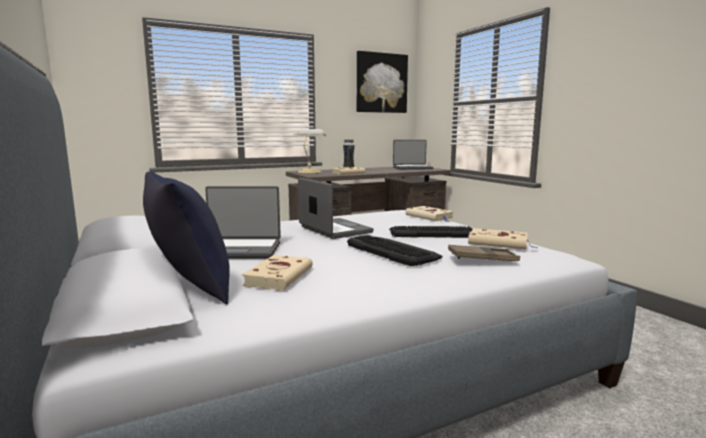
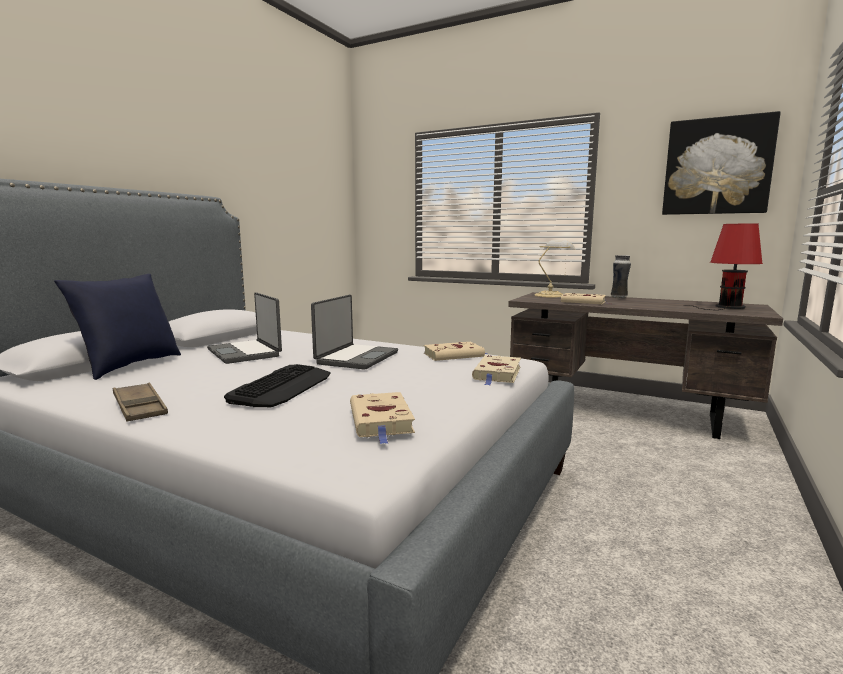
camera: 55 degrees right, 0 degrees up
(279, 276) = (170, 375): beige book -> beige book (455, 355)
(412, 168) = (727, 307): laptop -> red table lamp
(432, 233) = (404, 387): keyboard -> none
(482, 258) = (284, 423): brown tray -> brown tray (140, 407)

